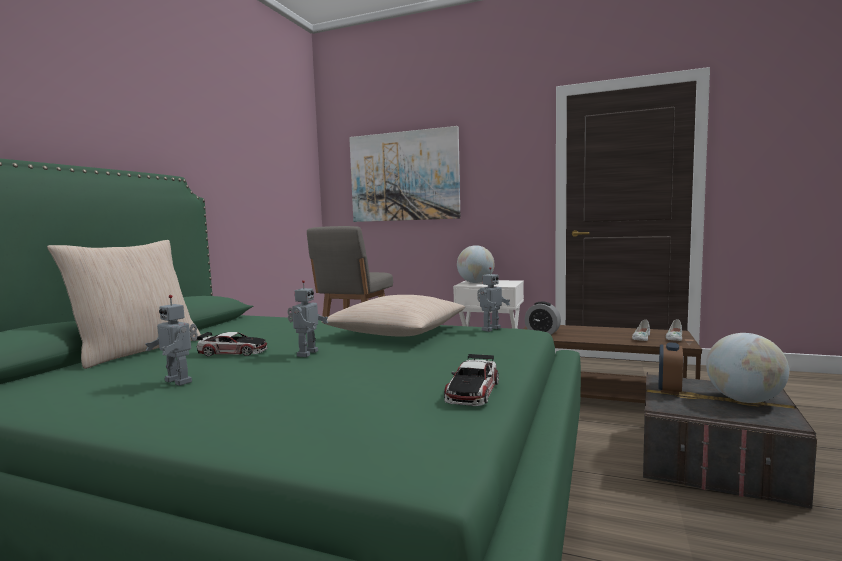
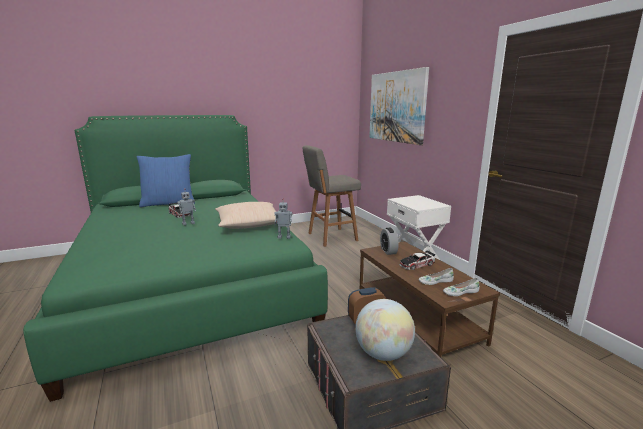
camera: 45 degrees right, 10 degrees up
(137, 350) = (168, 203): beige pillow -> blue pillow
(180, 381) = (134, 222): toy robot -> none
(472, 391) = (158, 263): toy car -> toy car (416, 264)
(475, 282) = (410, 199): globe -> none

